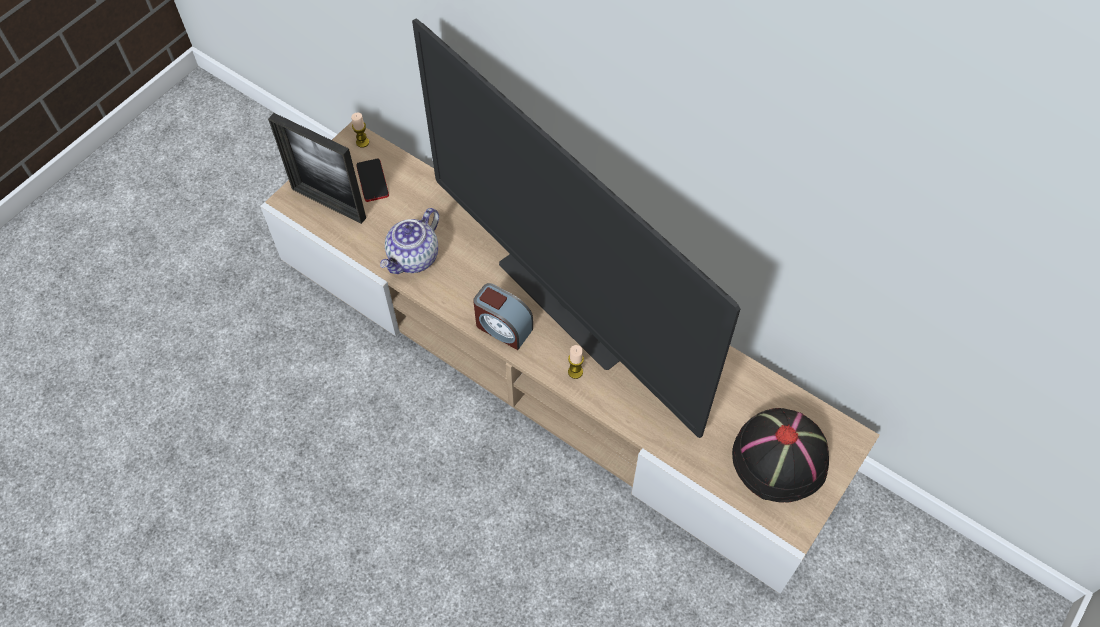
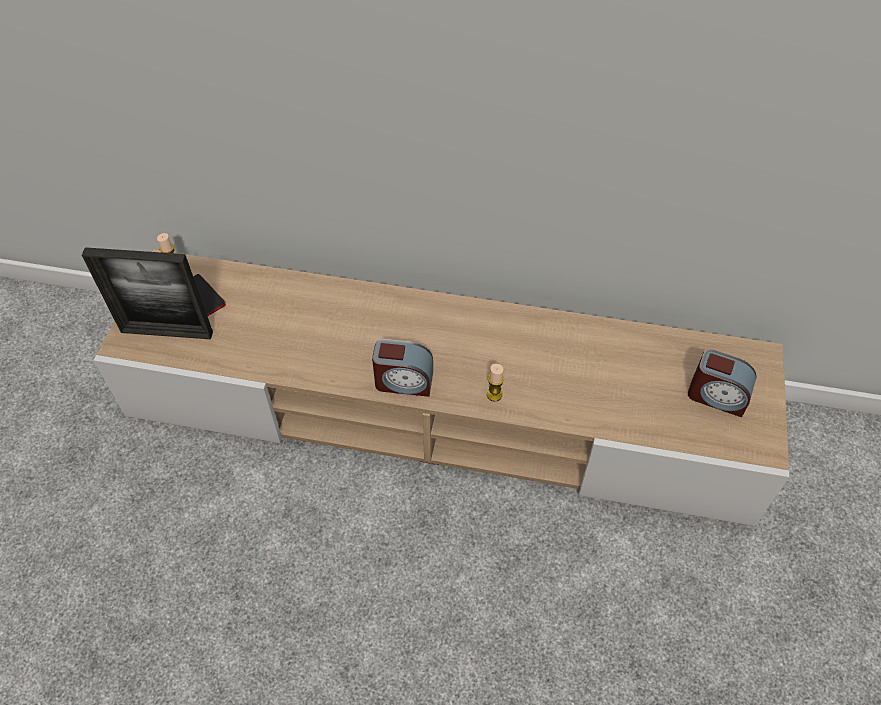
camera: 25 degrees left, 5 degrees down
(414, 258) = (281, 351): teapot -> none
(562, 307) = (449, 342): television -> none
(780, 458) = (716, 396): black hat -> alarm clock

